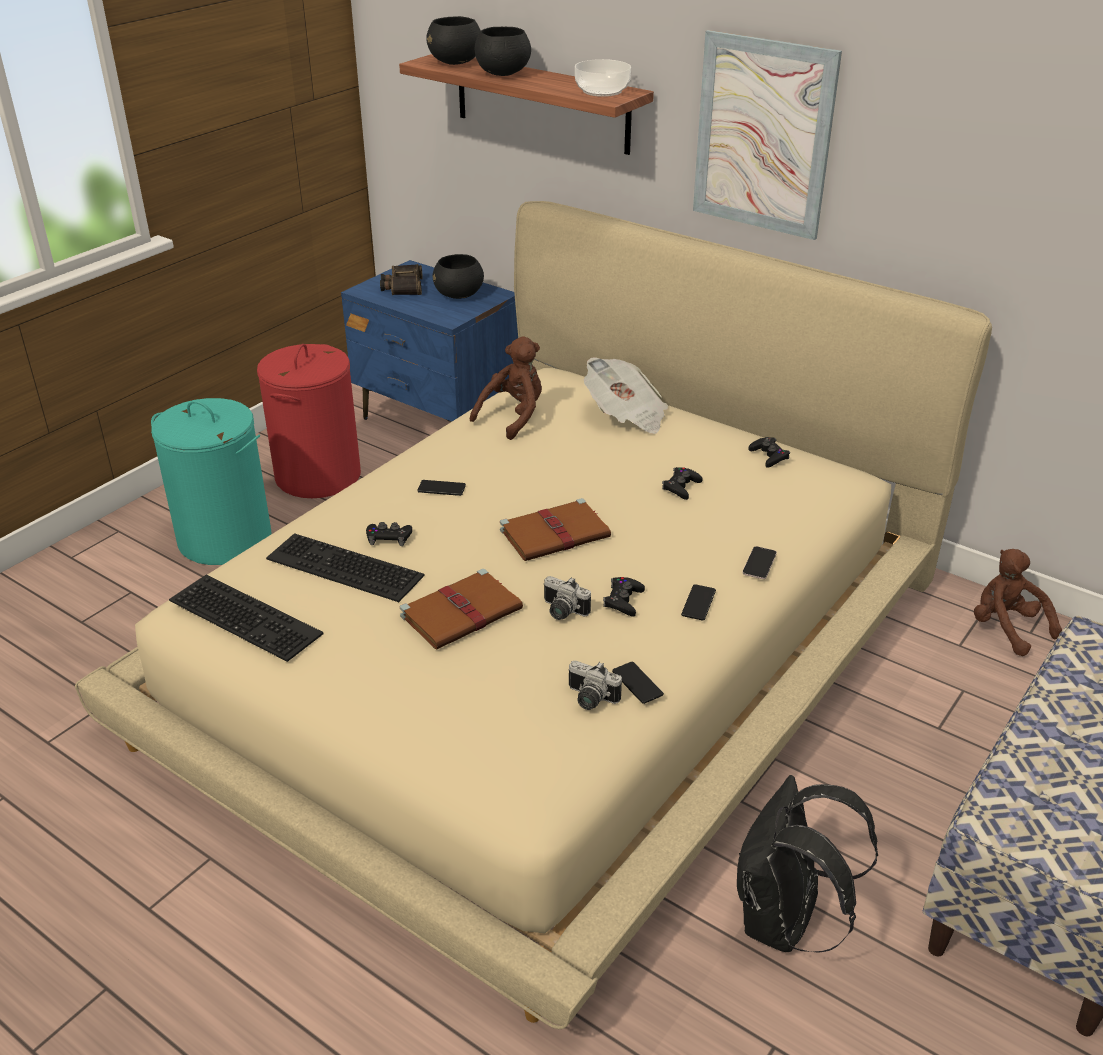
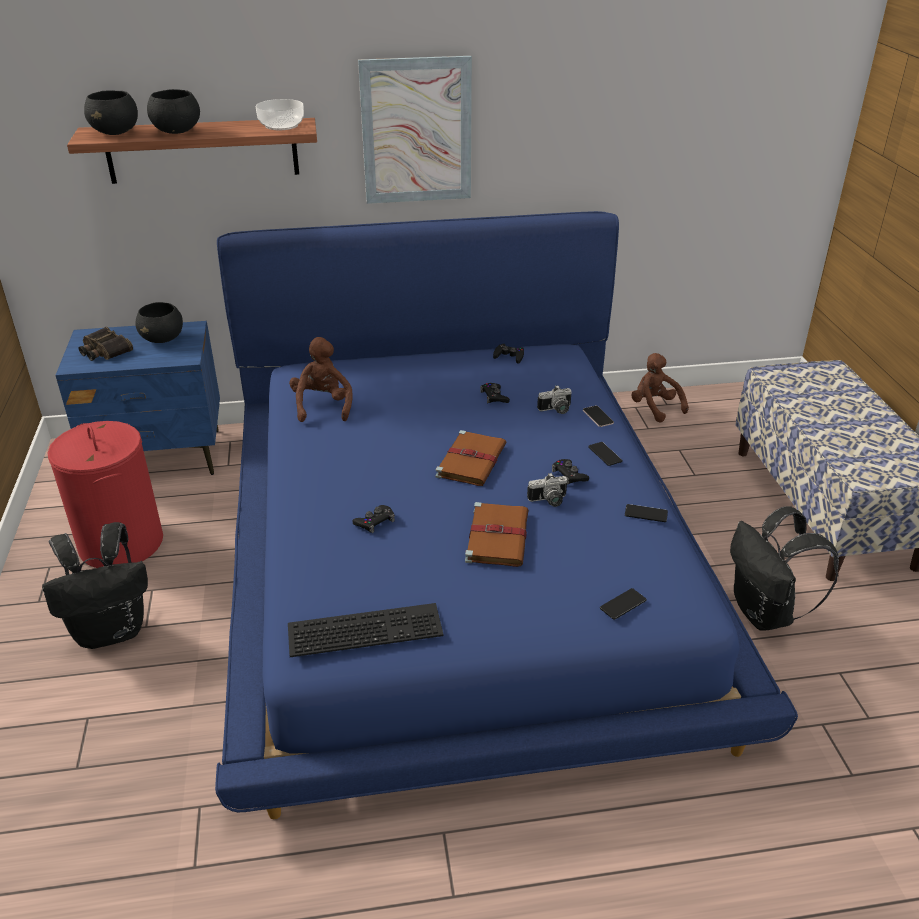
camera: 45 degrees left, 0 degrees up
(226, 539) = (112, 630): turquoise laundry basket -> black backpack
(341, 568) = (377, 559): keyboard -> none
(441, 488) = (355, 473): phone -> phone (623, 604)
(551, 650) = (459, 557): beige bed -> blue bed
(589, 699) = (639, 537): camera -> camera (556, 410)
(626, 416) = (393, 371): newspaper -> none
(1006, 628) = (654, 408): brown plush toy -> brown plush toy turned 45 degrees clockwise

